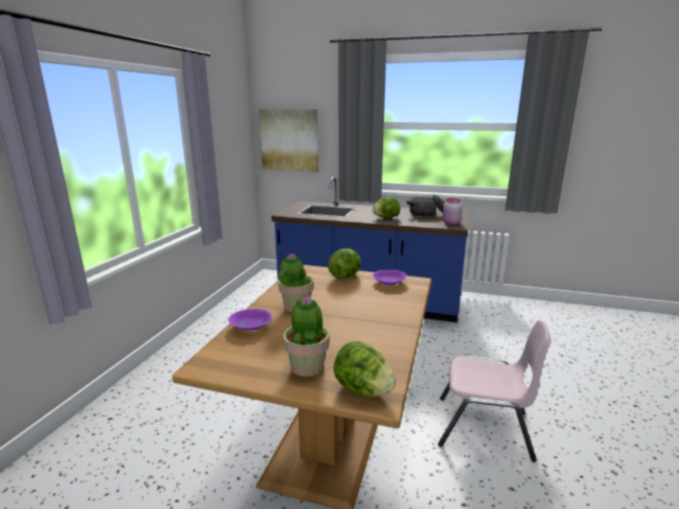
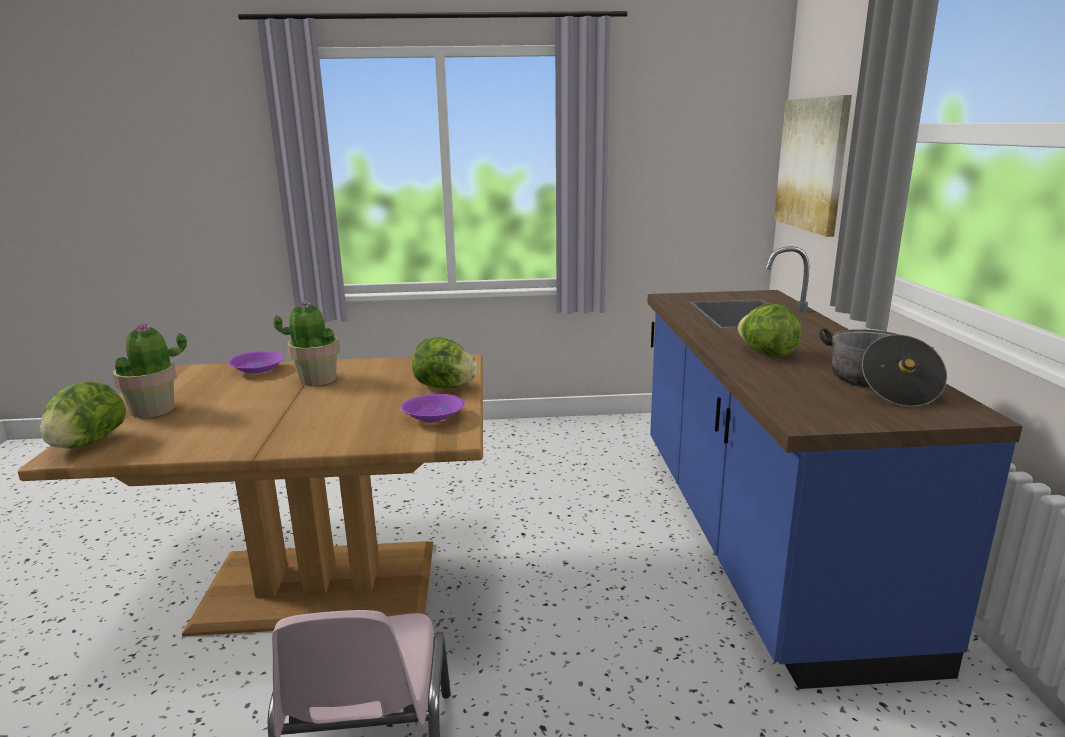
camera: 70 degrees right, 0 degrees up
(450, 223) = (829, 412): pink jar -> none

